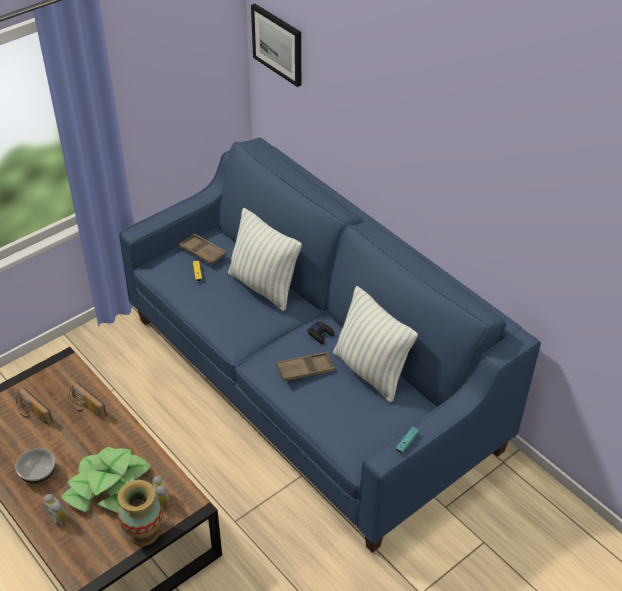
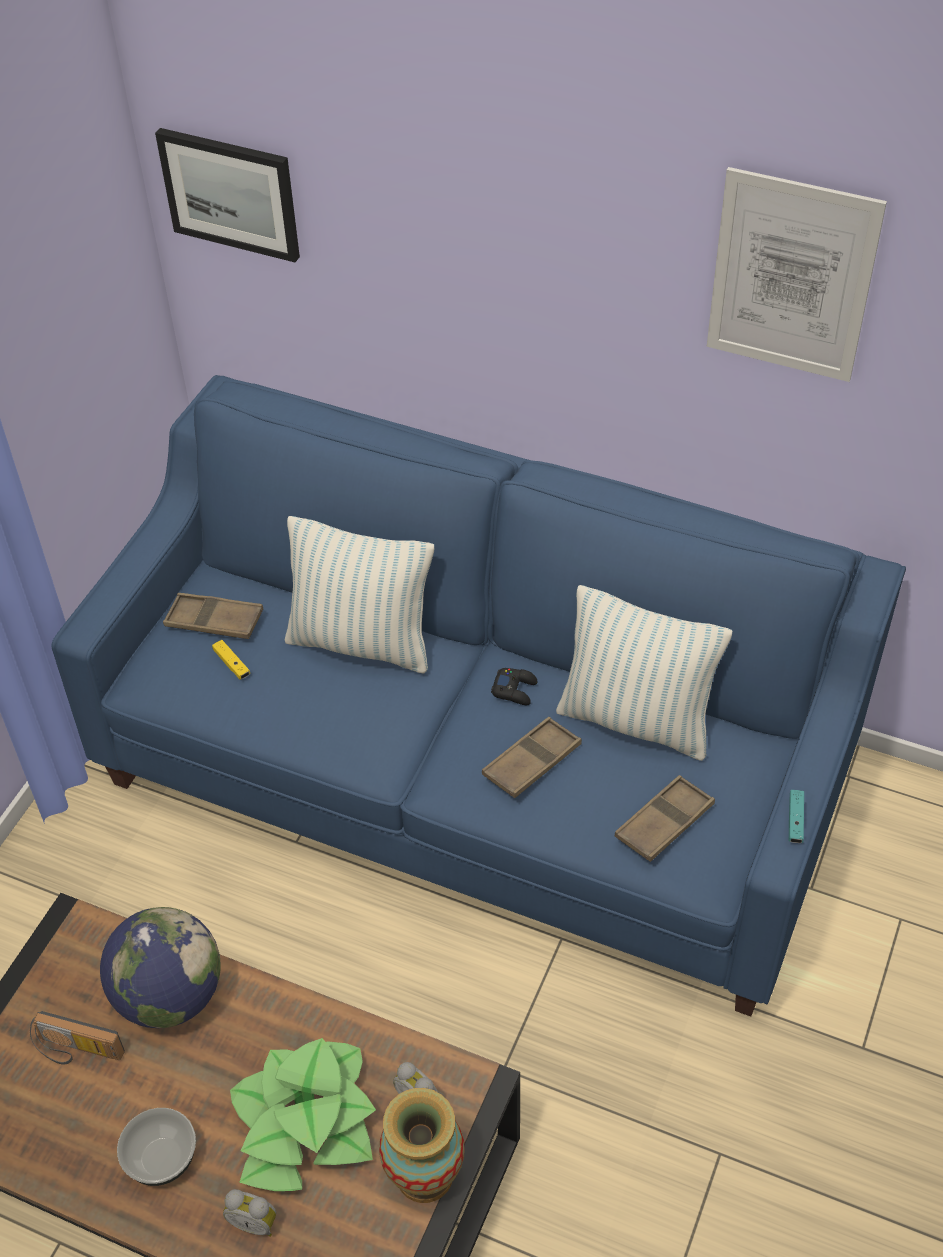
camera: 25 degrees left, 5 degrees up
(86, 408) = (170, 995): radio -> globe
(351, 423) = (664, 823): none -> brown tray
(500, 155) = (791, 277): none -> picture

